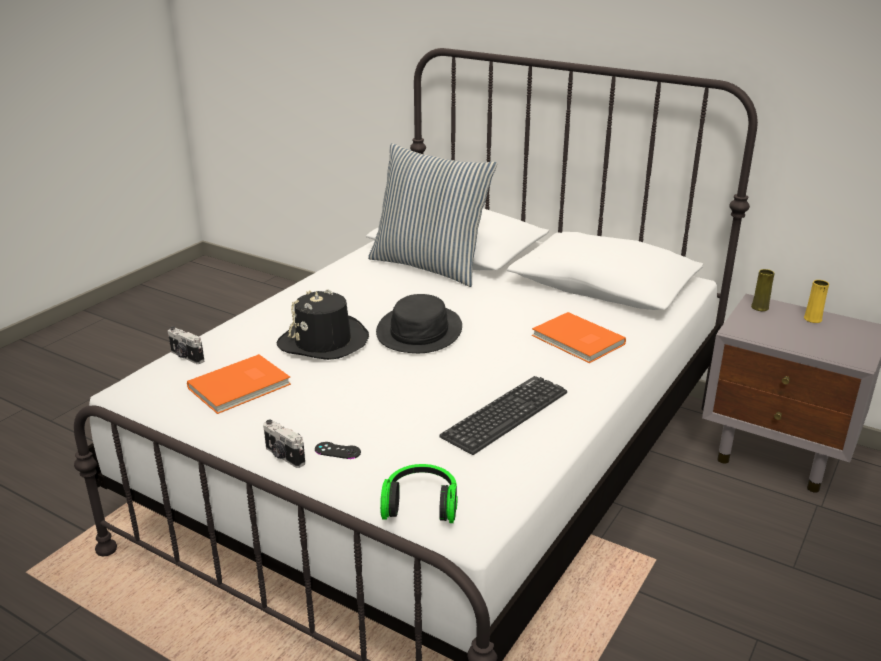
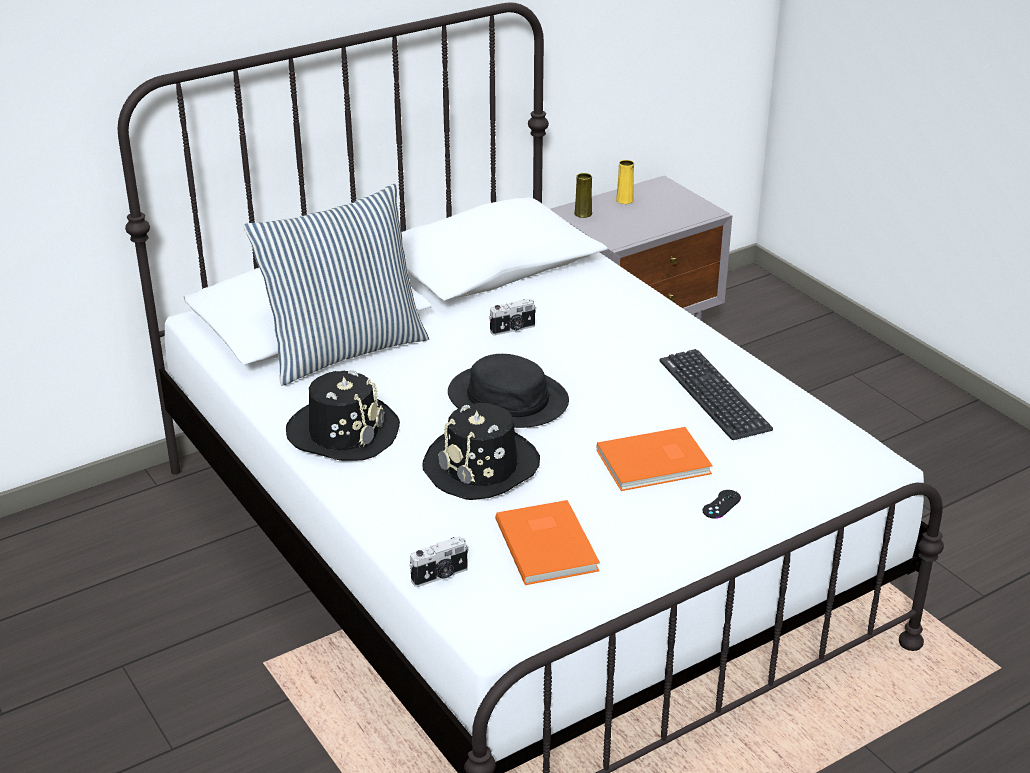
camera: 65 degrees left, 5 degrees up
(284, 456) = (713, 540): camera -> camera (513, 329)
(331, 289) = (343, 432): none -> black hat
(421, 505) = (838, 476): headphones -> none
(577, 341) = (603, 317): orange book -> orange book (656, 463)

